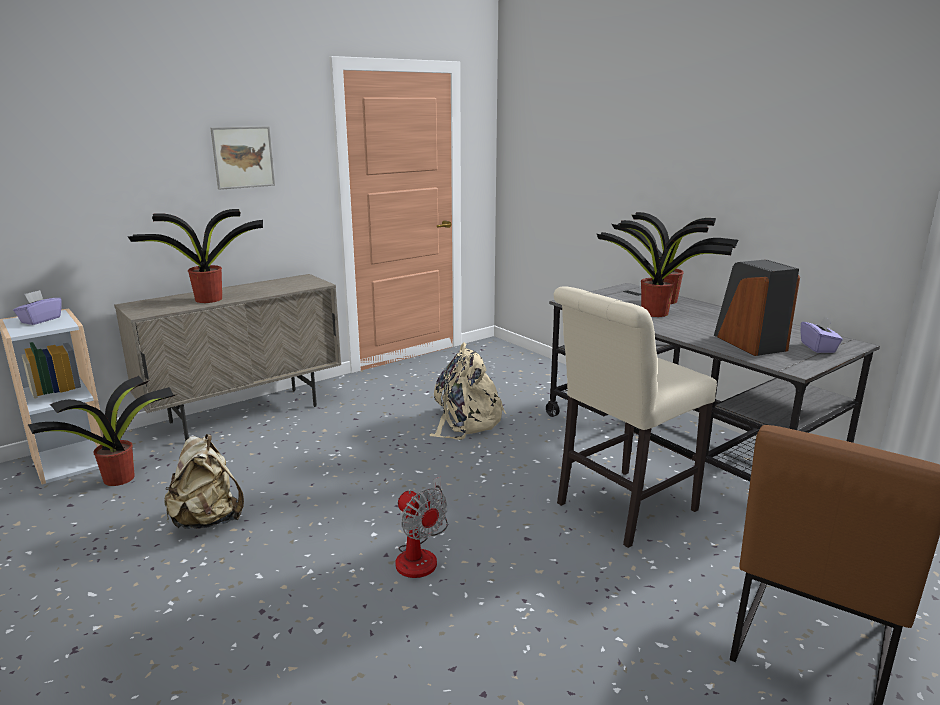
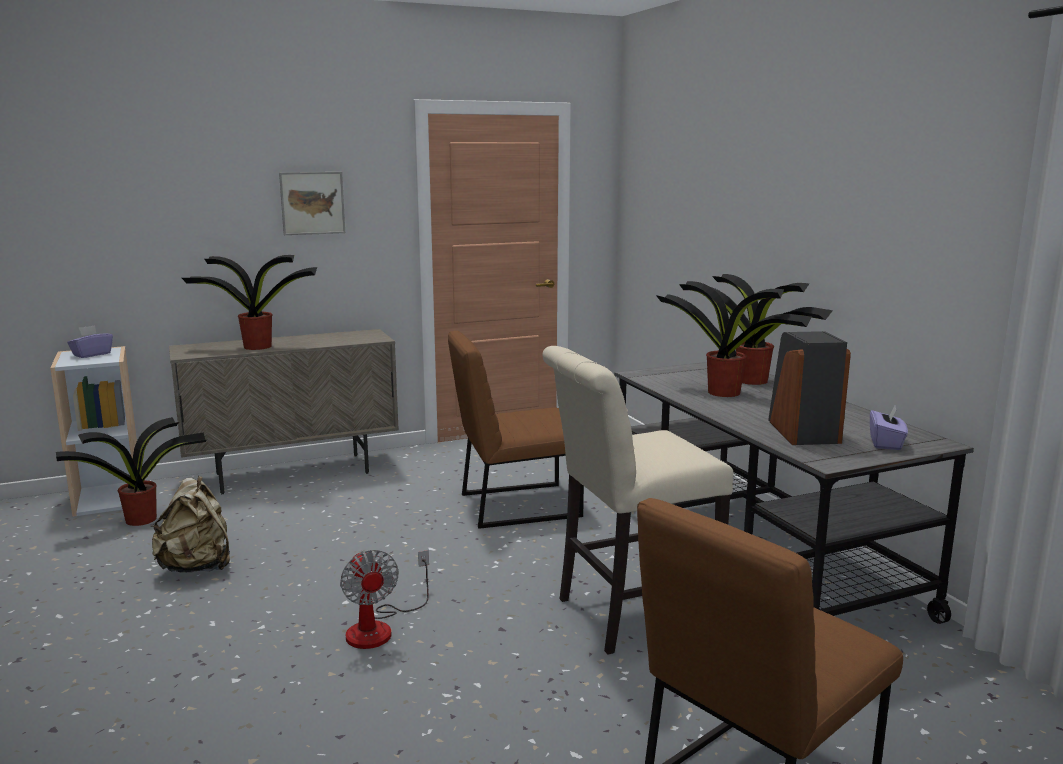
camera: 15 degrees right, 5 degrees down
(465, 422) = (516, 505): beige backpack -> brown chair

